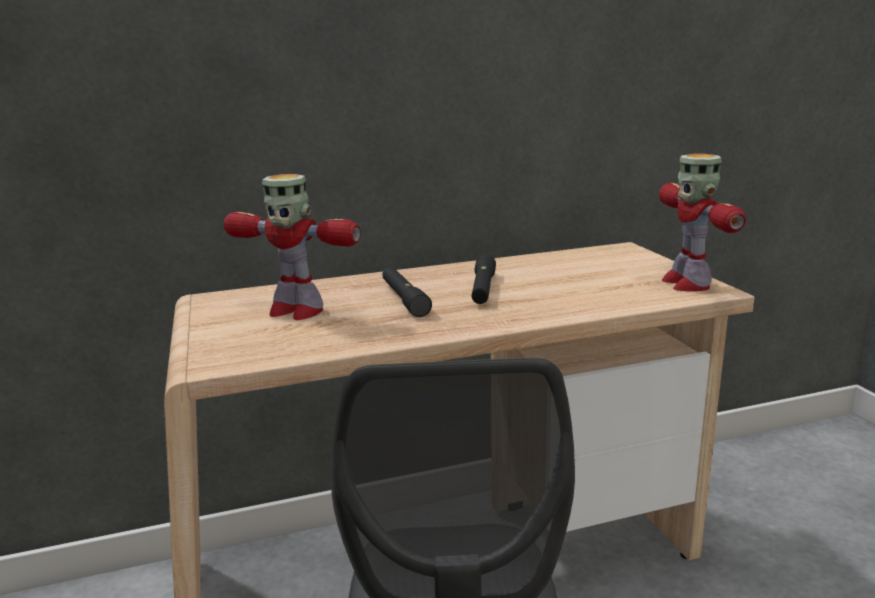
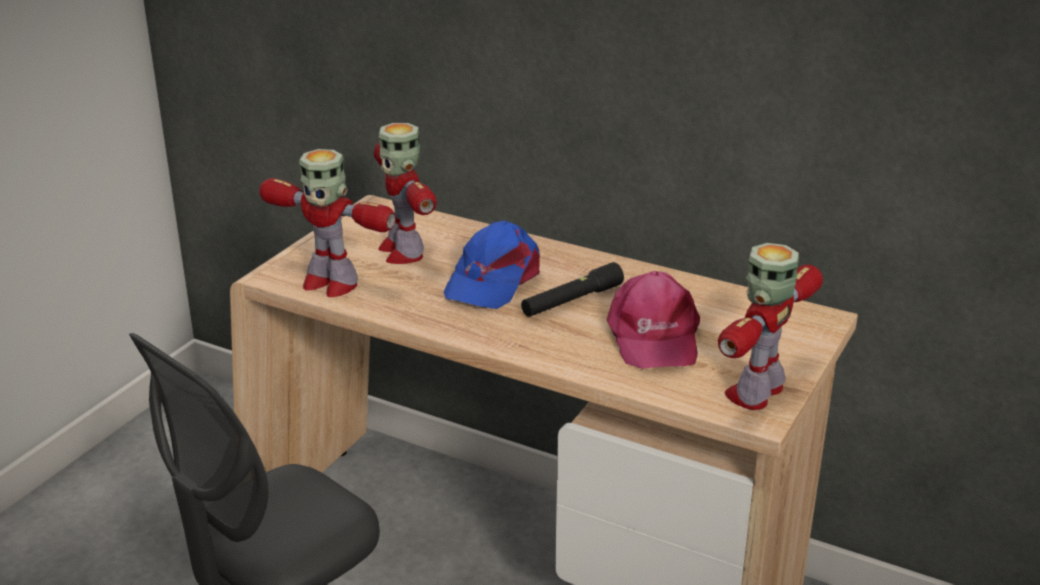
camera: 45 degrees right, 10 degrees up
(277, 348) = (329, 283): none -> toy robot
(404, 299) = (493, 280): black flashlight -> blue cap
(571, 284) = (653, 336): none -> pink cap

